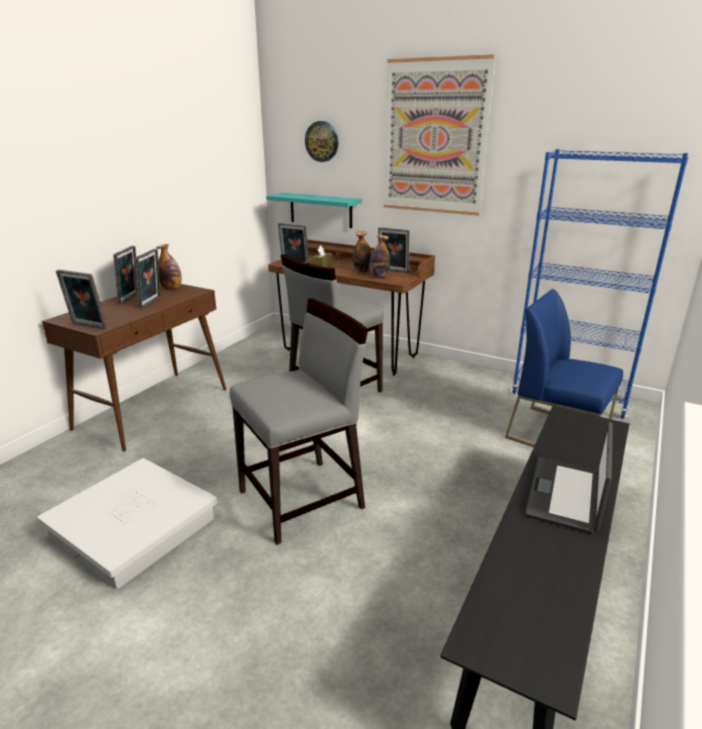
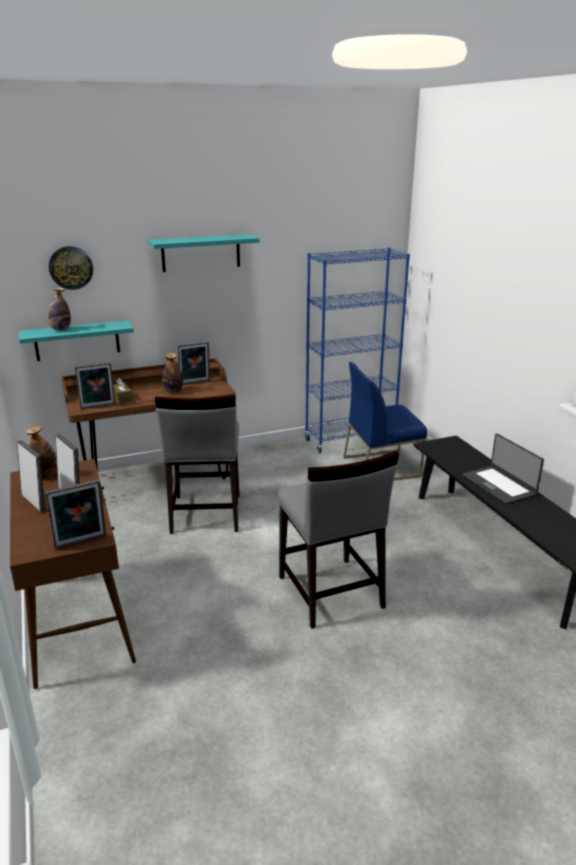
camera: 50 degrees left, 0 degrees up
(133, 527) = (266, 692): white storage box -> none
(303, 499) = (330, 593): grey chair -> grey chair turned 150 degrees clockwise
(379, 276) = (197, 391): bottle -> bottle (61, 329)
(434, 138) = (201, 252): picture -> turquoise shelf

